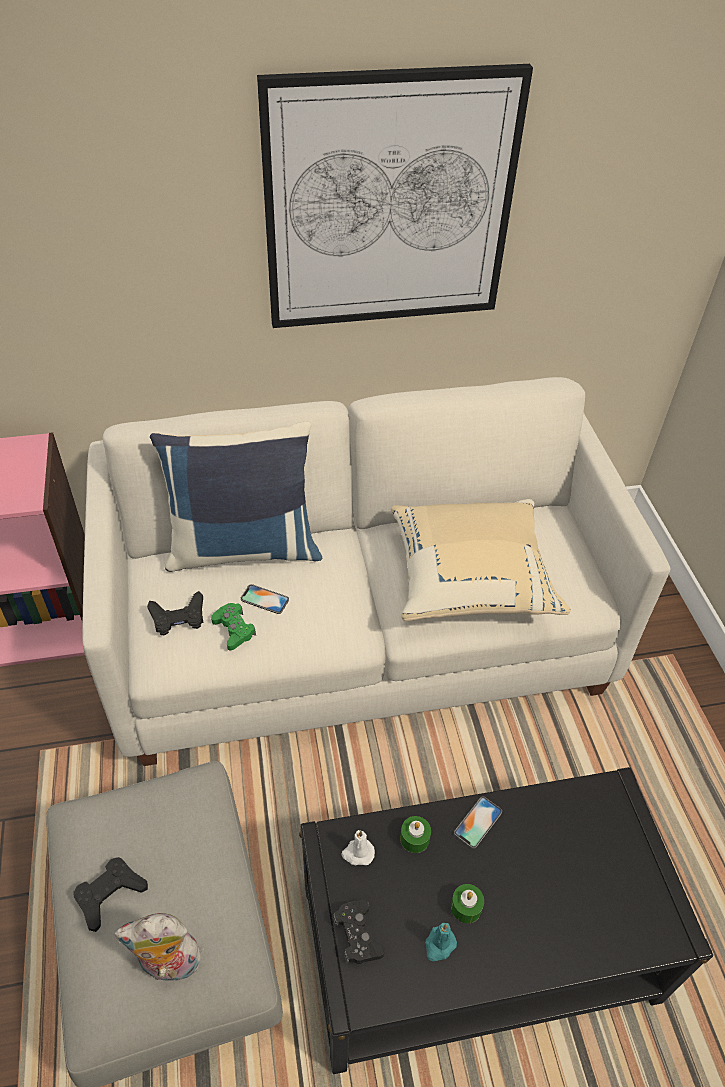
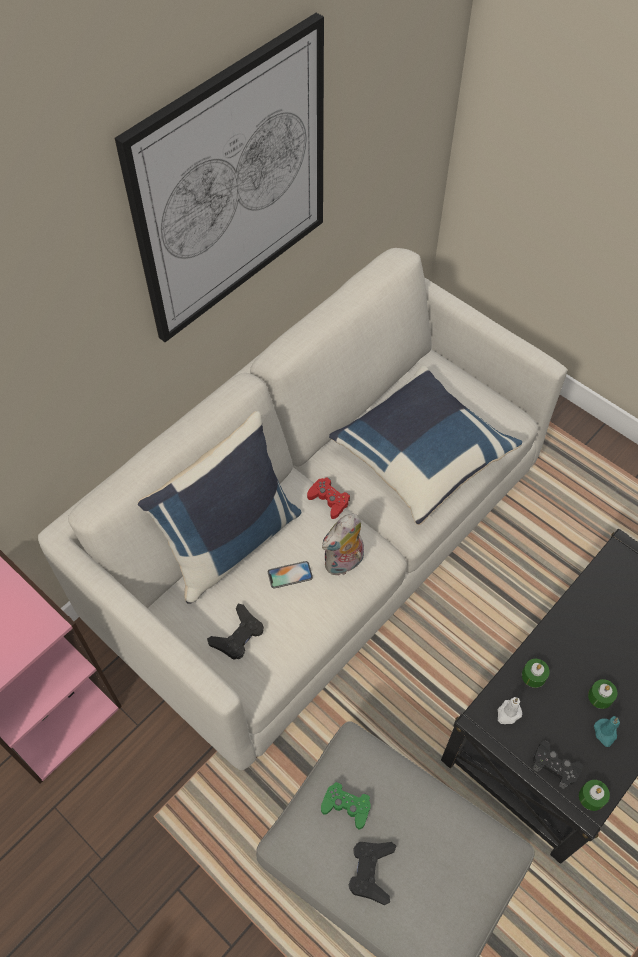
camera: 35 degrees left, 10 degrees up
(169, 965) = (455, 882): plush toy -> plush toy (344, 563)
(234, 629) = (290, 615): green game controller -> green game controller (346, 806)
(355, 565) = (329, 500): none -> red game controller
(367, 994) = (591, 797): none -> green candle
(470, 578) = (420, 456): beige pillow -> blue pillow
(478, 822) = (562, 635): phone -> none

